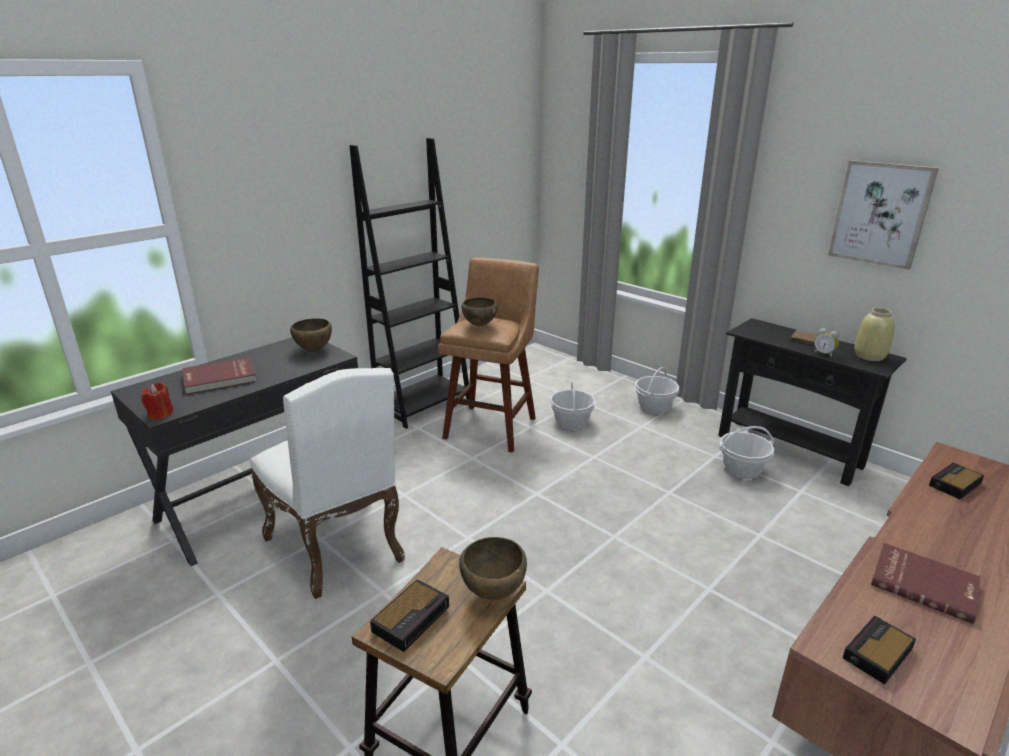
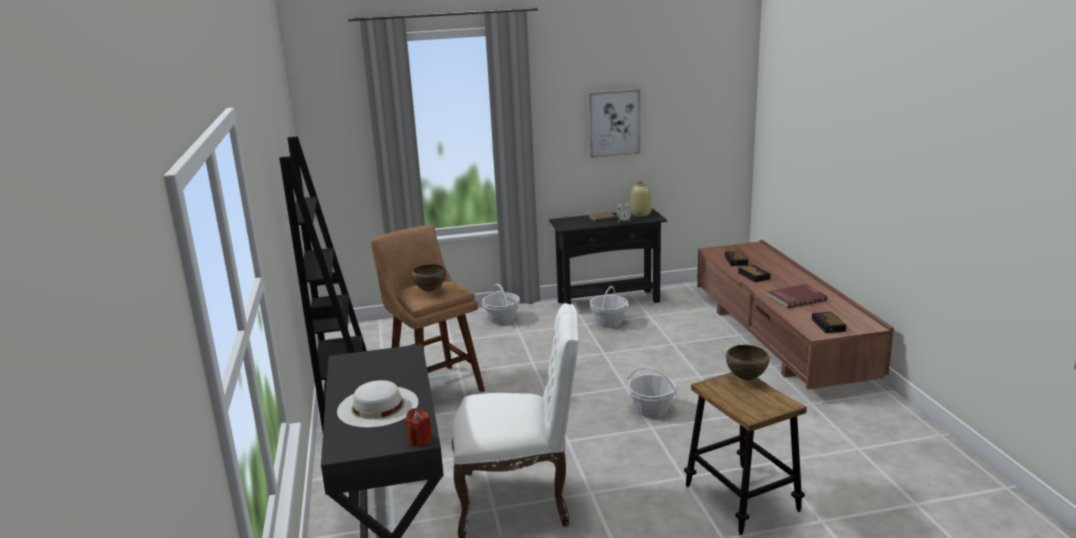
camera: 55 degrees left, 5 degrees down
(220, 378) = (378, 406): red book -> white hat
(314, 350) = (379, 358): brown bowl -> none
(412, 618) = (748, 405): alarm clock -> alarm clock (753, 275)
(571, 422) = (477, 355): basket -> basket (651, 409)

